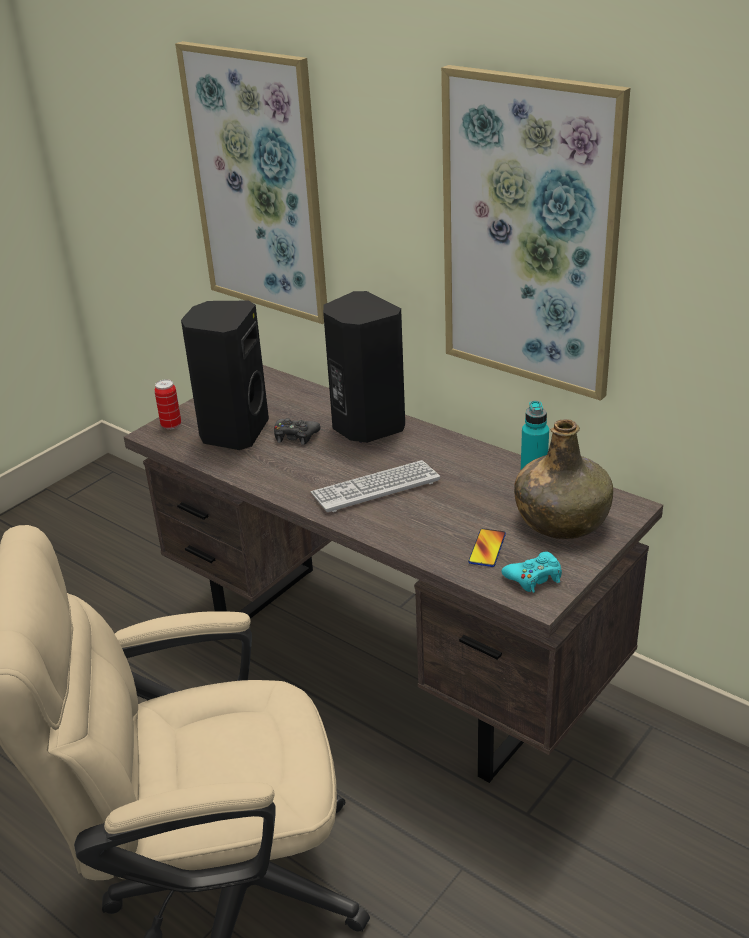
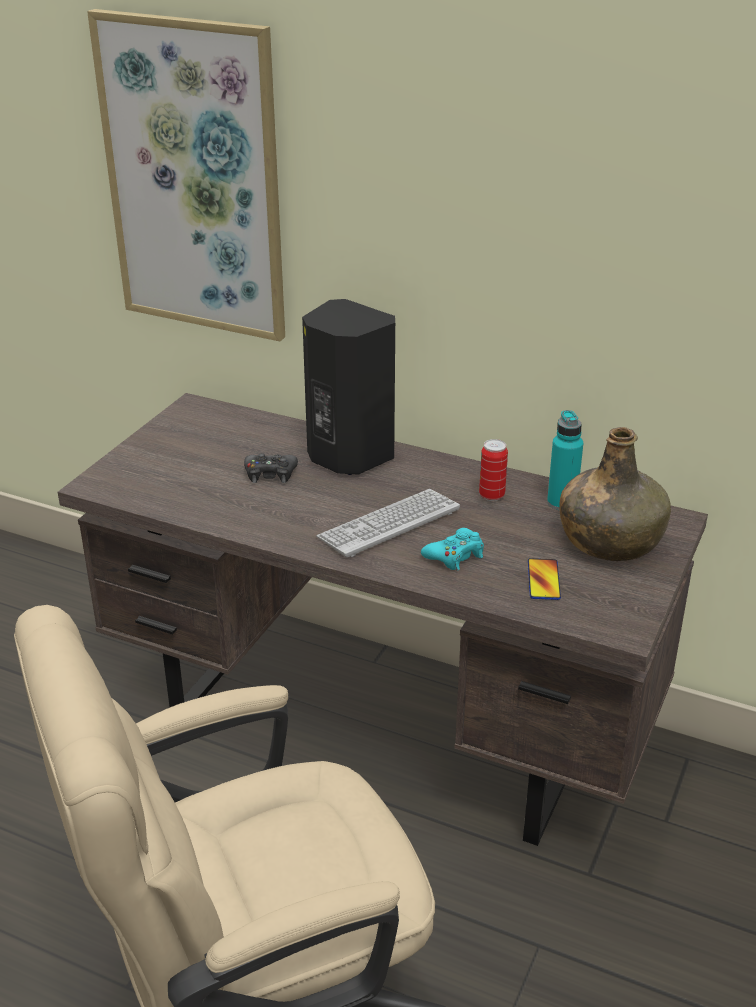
camera: 15 degrees left, 0 degrees up
(171, 425) = (112, 473): can -> can (491, 495)
(232, 432) = (192, 476): black speaker -> none
(530, 235) = (554, 224): picture -> none
(534, 578) = (608, 607): turquoise game controller -> turquoise game controller (455, 556)

